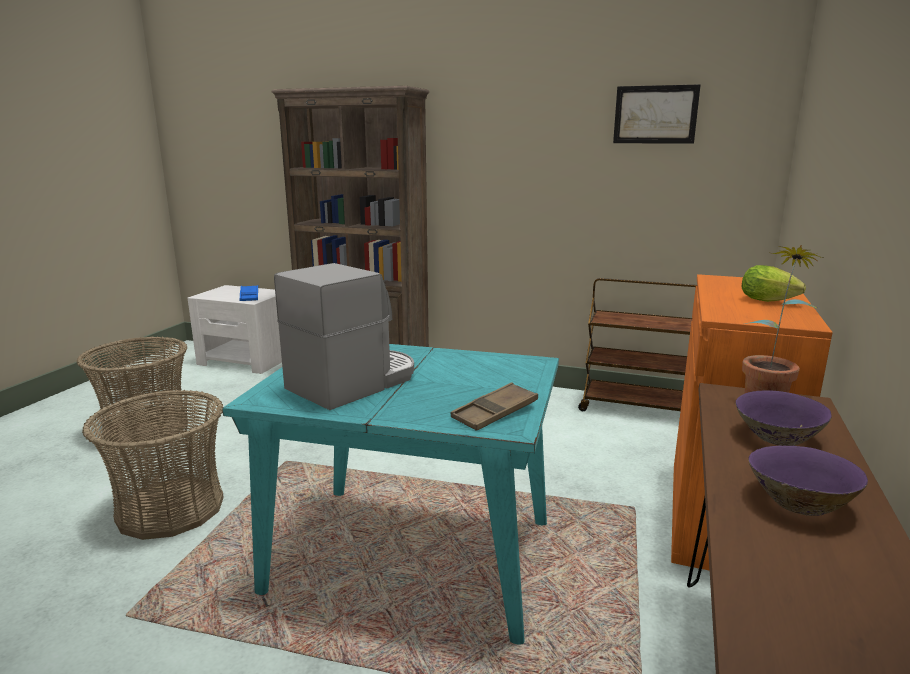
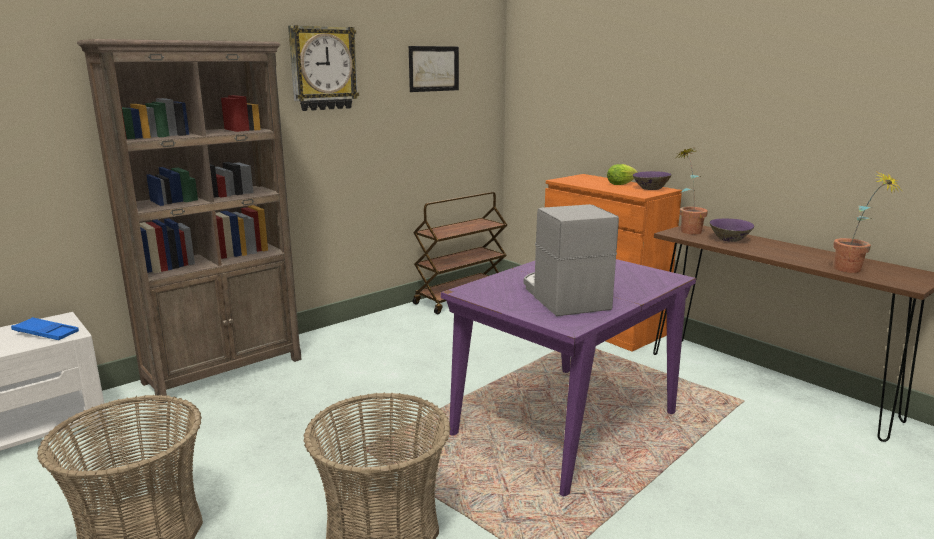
camera: 60 degrees left, 0 degrees up
(410, 555) = (564, 424): turquoise dining table -> purple dining table
(495, 412) = (648, 276): brown tray -> none
(503, 114) = (323, 68): none -> wall clock
(774, 595) = (854, 271): none -> potted plant
(799, 502) = (789, 252): purple bowl -> purple bowl (650, 188)

